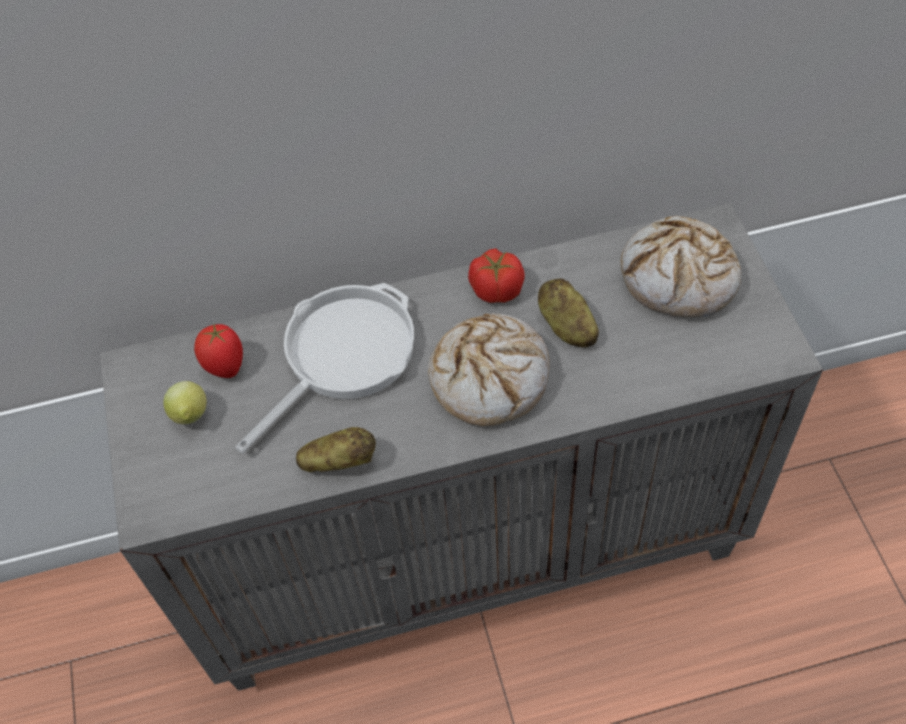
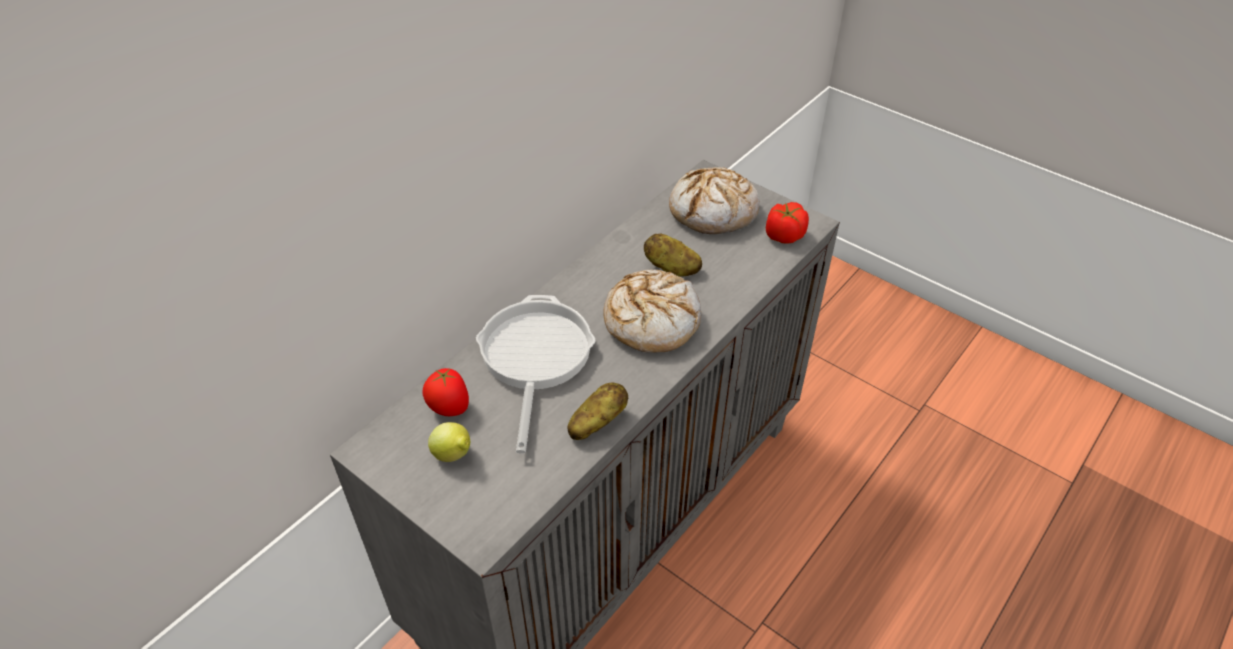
camera: 40 degrees left, 10 degrees down
(496, 289) = (604, 268): tomato -> tomato (784, 235)

